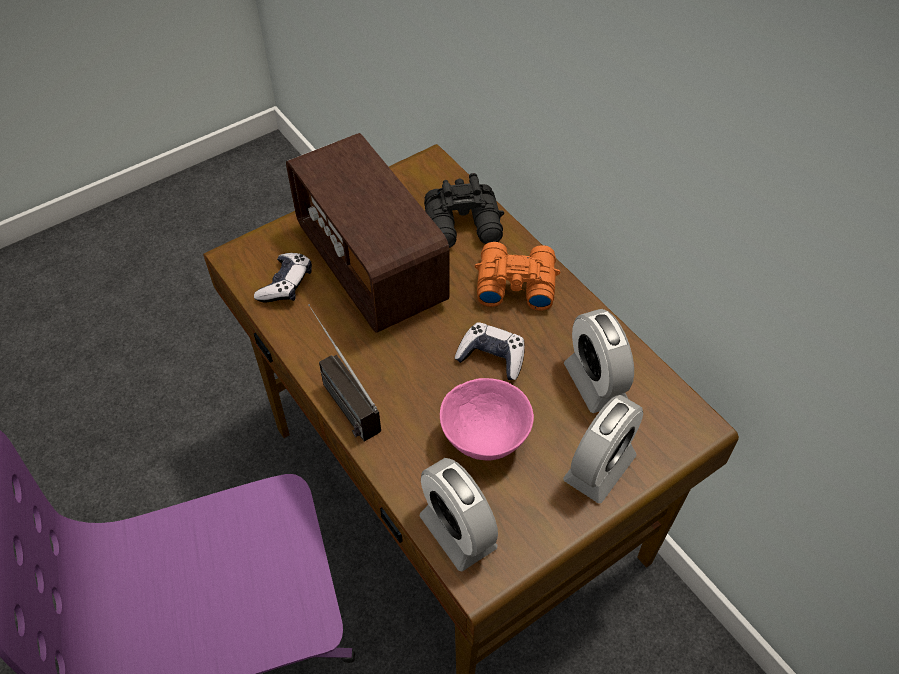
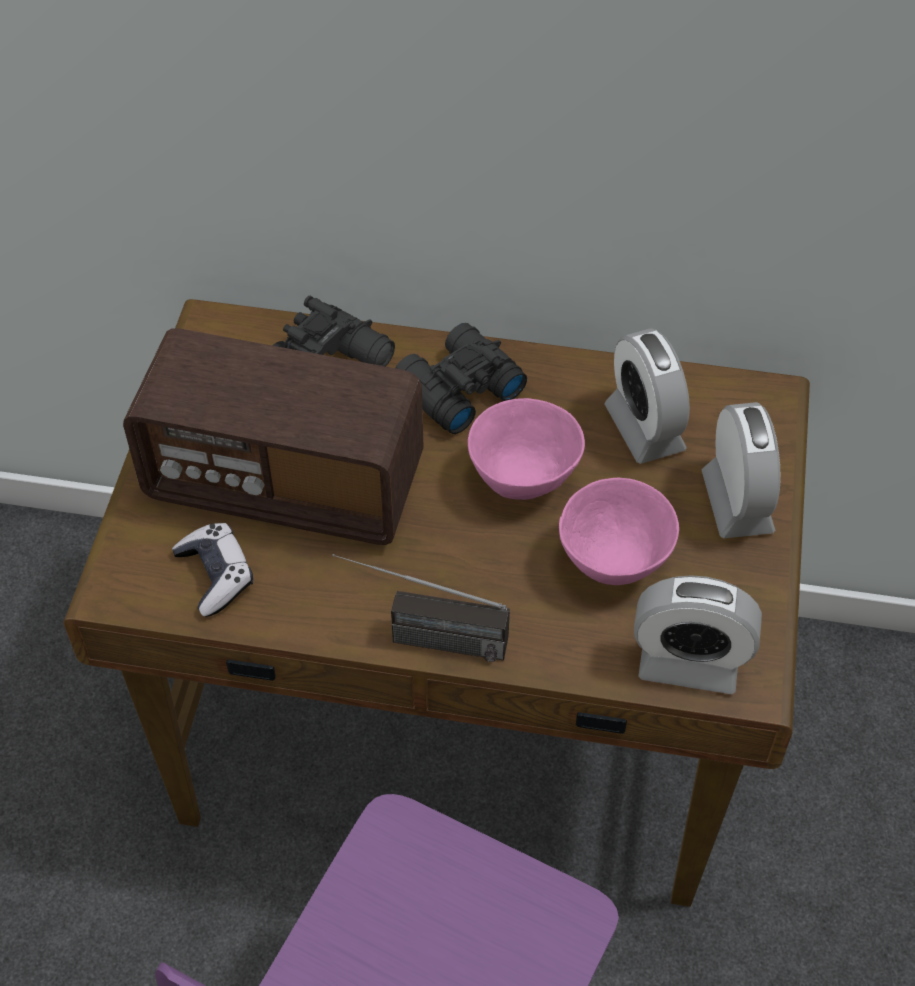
camera: 45 degrees left, 0 degrees up
(492, 357) = (523, 479): game controller -> pink bowl
(514, 283) = (456, 389): orange binoculars -> black binoculars
(595, 383) = (644, 428): alarm clock -> alarm clock turned 45 degrees clockwise

